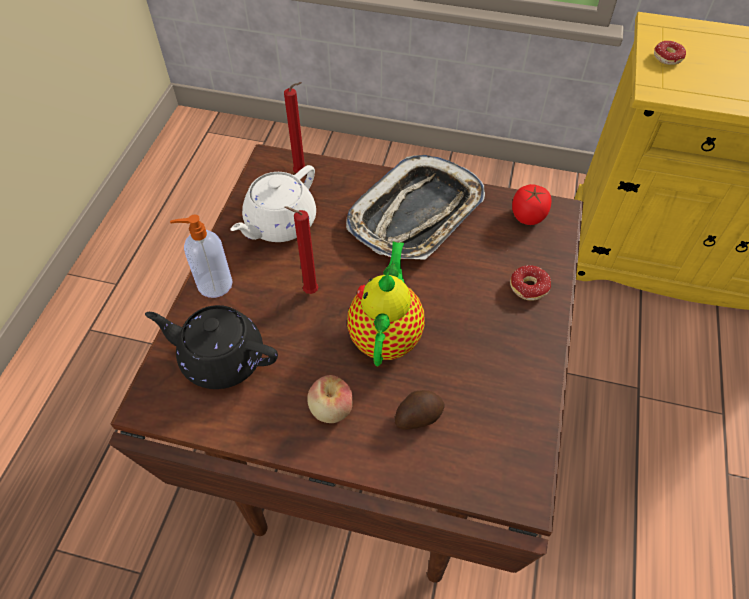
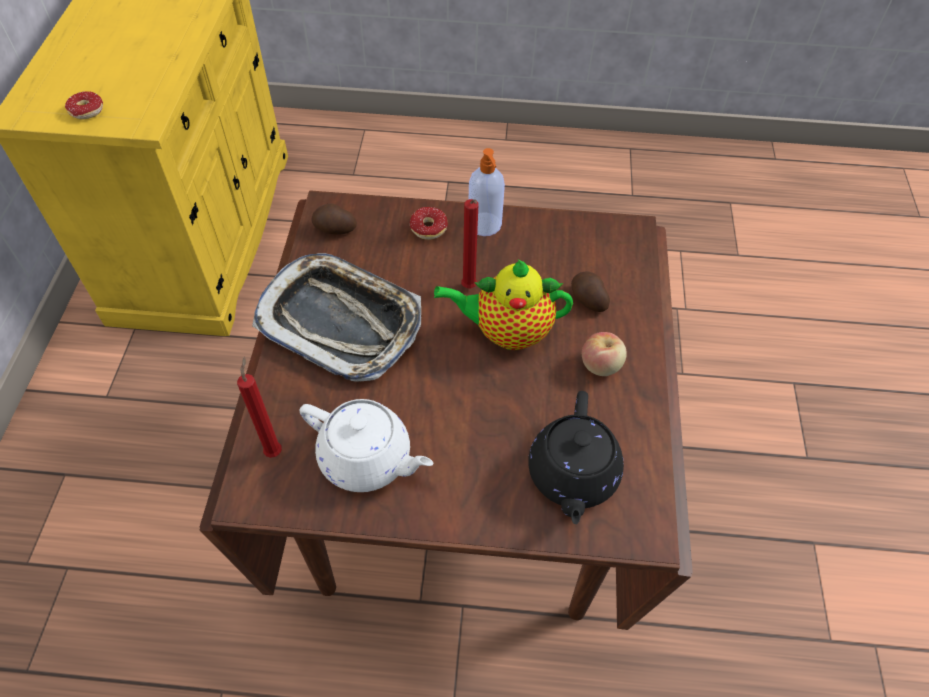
camera: 100 degrees left, 0 degrees up
(213, 284) = (474, 511): soap dispenser -> soap dispenser (485, 225)
(308, 291) = (466, 408): red candle -> red candle (469, 289)
(528, 216) = (334, 229): tomato -> potato

